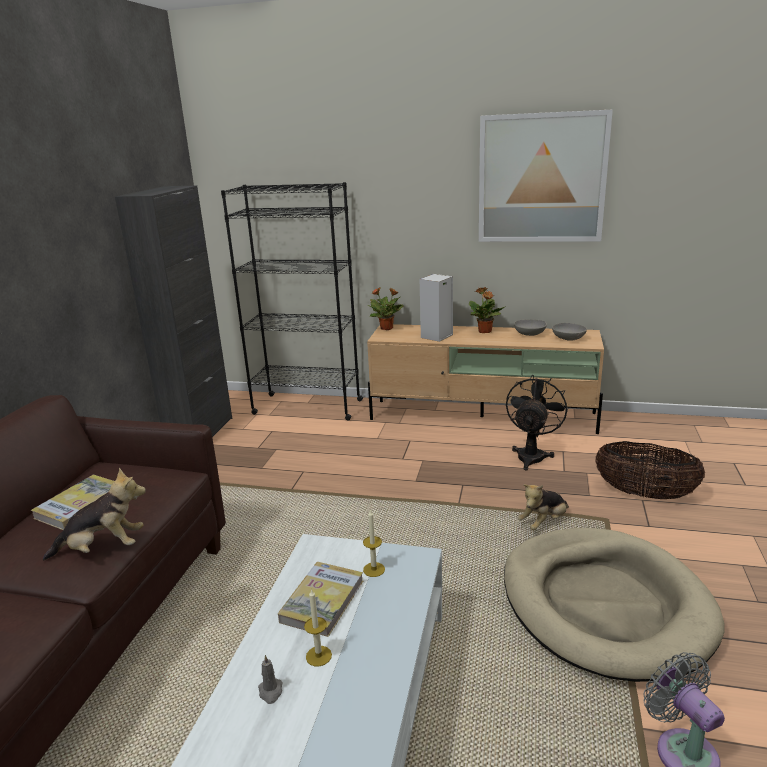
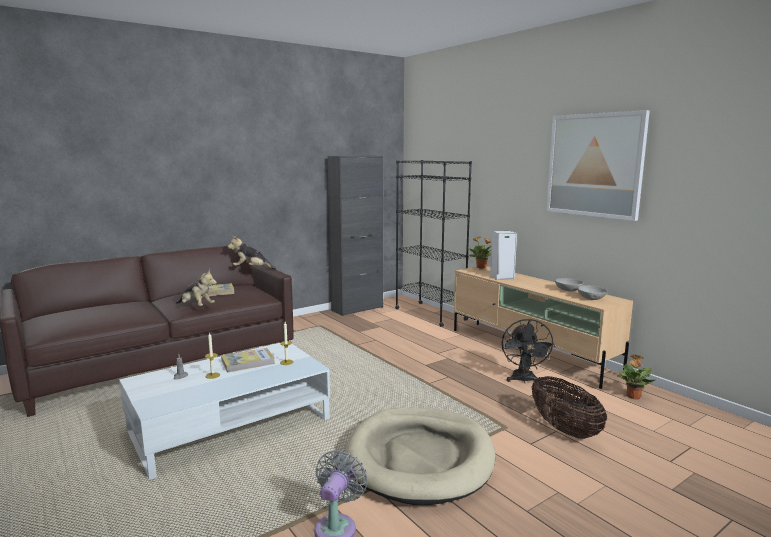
camera: 40 degrees right, 10 degrees down
(485, 331) = (540, 282): potted plant -> potted plant (633, 397)
(532, 455) = (523, 380): black fan -> black fan turned 120 degrees clockwise
(543, 522) = (461, 411): plush toy -> plush toy (251, 269)

